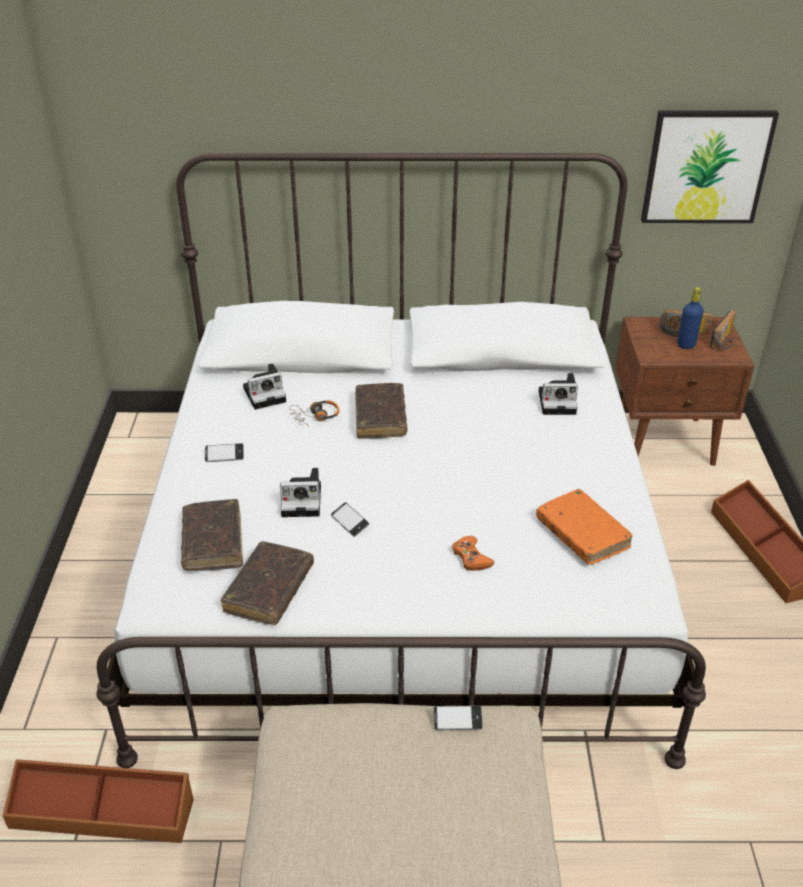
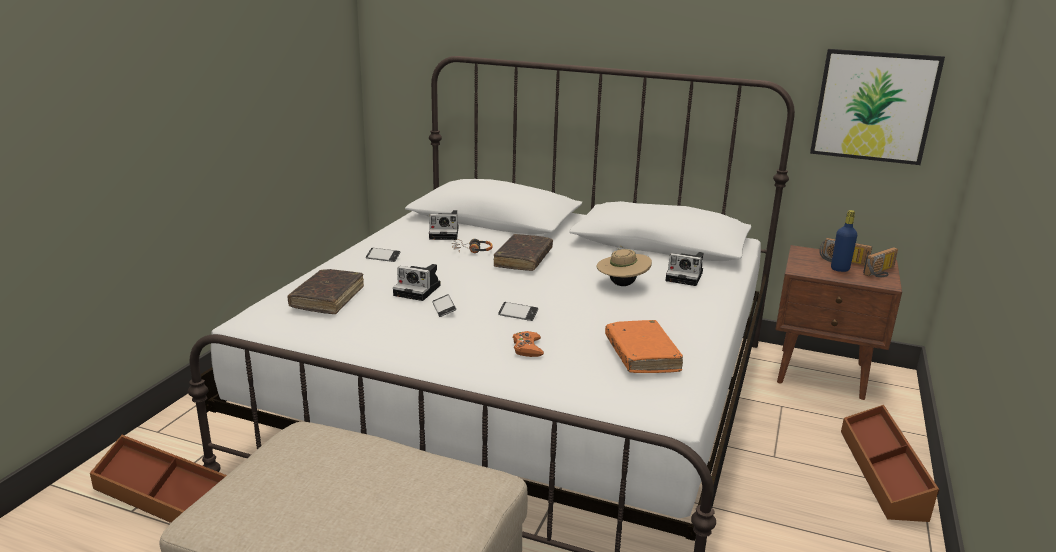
camera: 20 degrees right, 15 degrees down
(269, 590) = (343, 331): brown book -> none
(457, 720) = (441, 464): phone -> phone (518, 314)
(504, 431) = (622, 284): none -> beige hat

